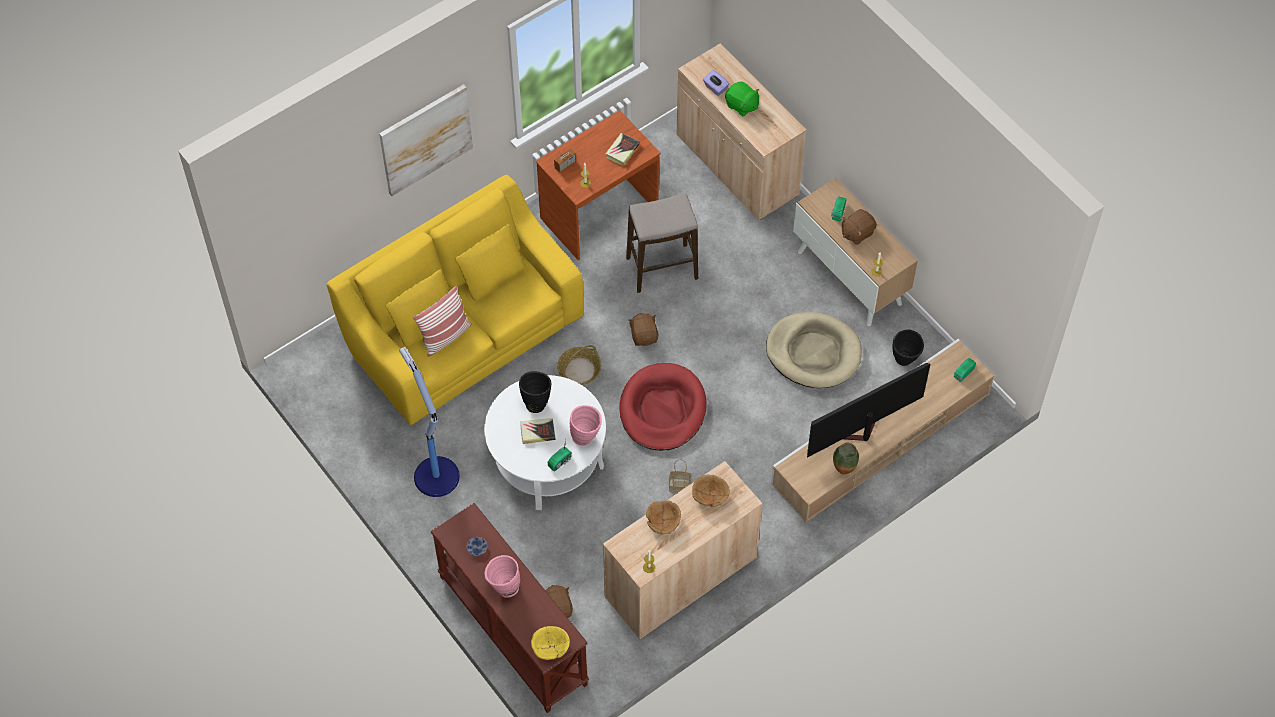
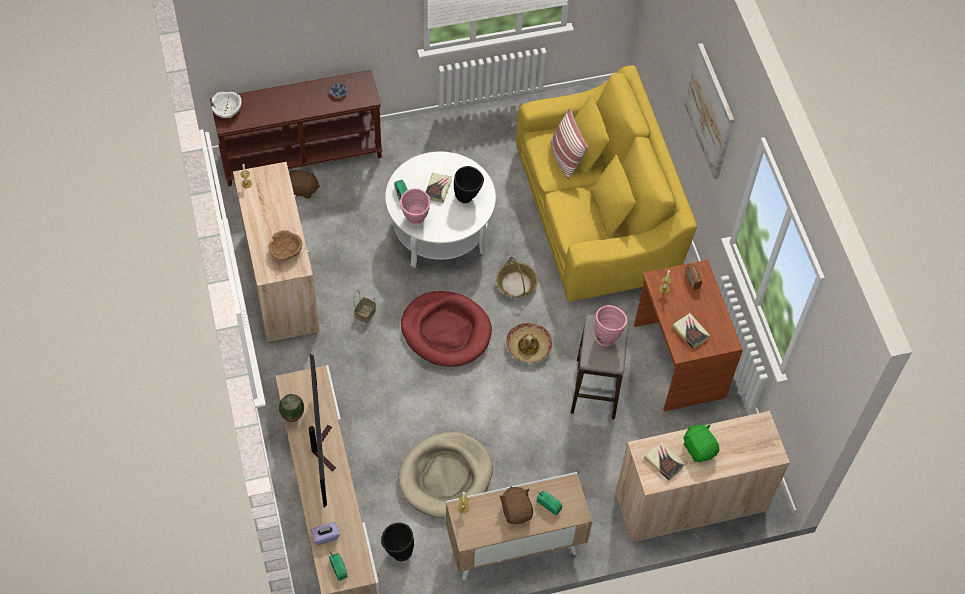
camera: 110 degrees right, 0 degrees up
(435, 475) = (465, 151): floor lamp -> none
(503, 588) = (294, 98): pink vase -> pink vase (607, 336)
(550, 647) = (227, 109): yellow bowl -> white bowl
(644, 336) = (528, 346): brown plush toy -> hat
(663, 521) = (281, 209): brown bowl -> none
(715, 88) = (731, 434): purple tissue box -> purple tissue box (325, 536)
(741, 105) = (699, 448): green plush toy -> green plush toy turned 90 degrees clockwise
(768, 126) = (664, 462): none -> book

